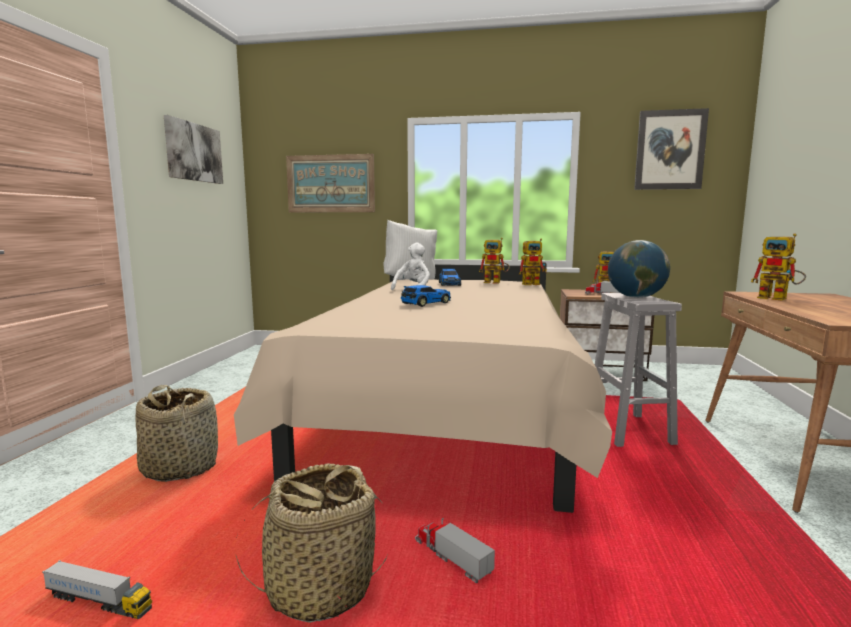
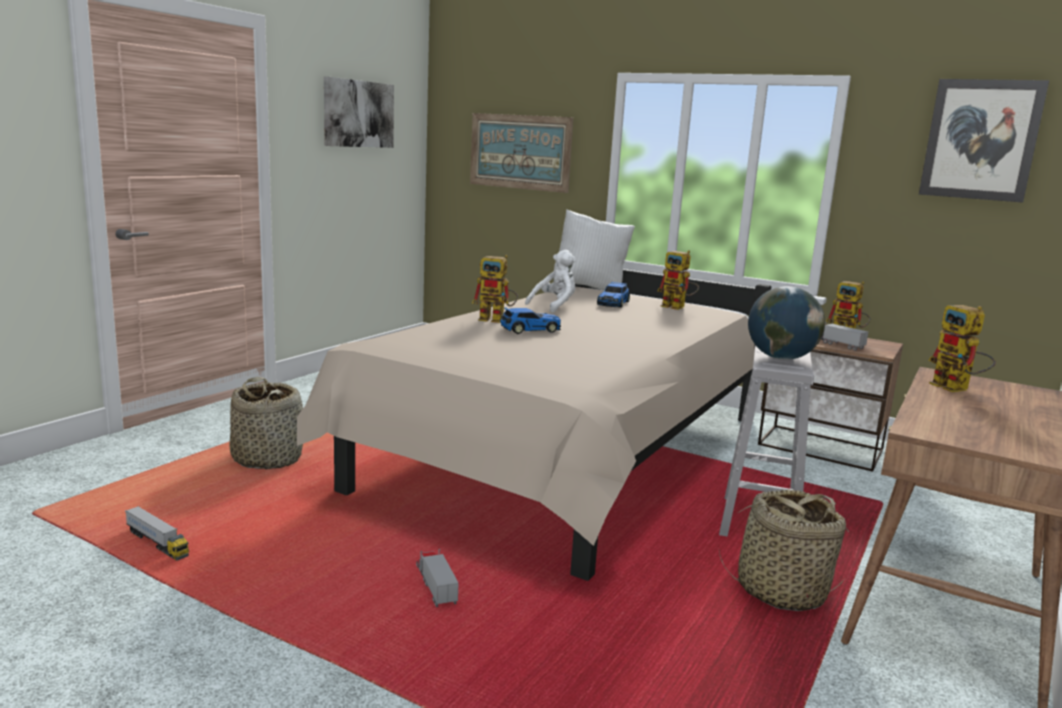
camera: 20 degrees right, 5 degrees up
(320, 588) = (312, 576): basket -> basket (780, 591)
(534, 284) = (725, 316): toy robot -> toy robot (497, 320)

